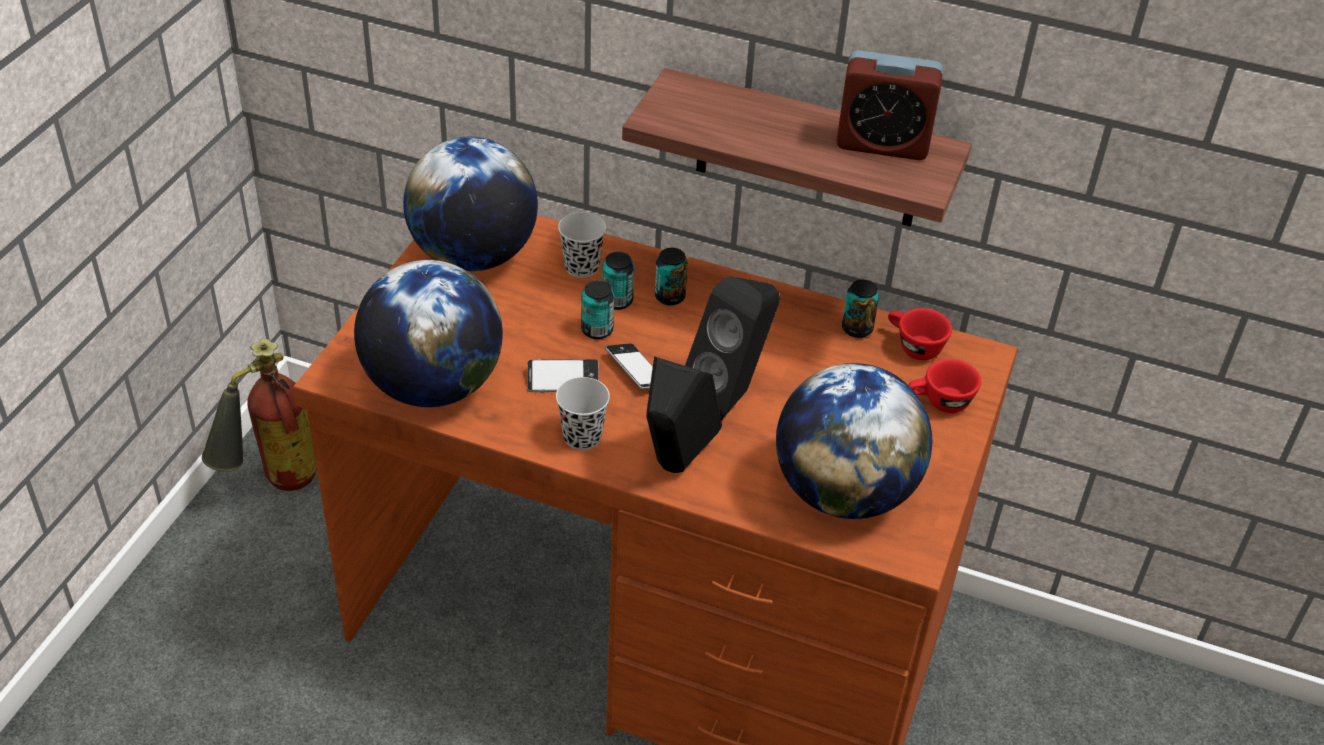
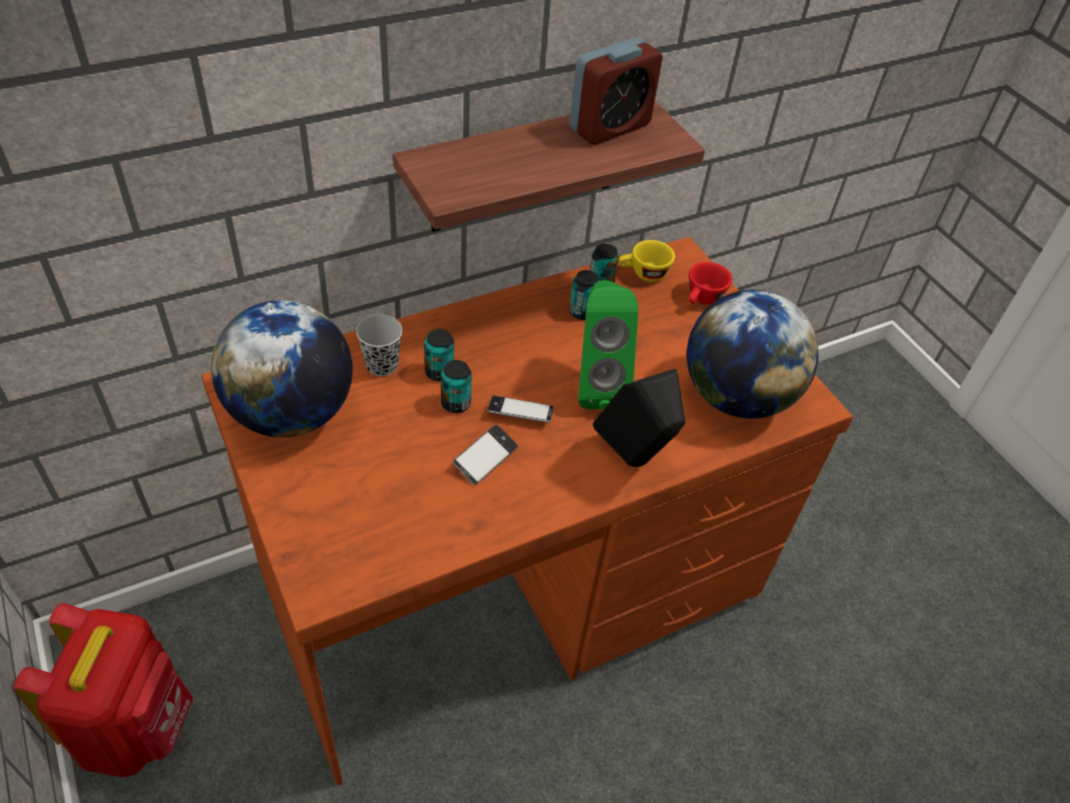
camera: 50 degrees left, 5 degrees up
(272, 485) = (135, 727): fire extinguisher -> red backpack
(433, 386) = (405, 538): globe -> none
(582, 437) = (553, 488): black cup -> none
(670, 297) = (468, 344): can -> can (582, 312)
(730, 397) = (596, 385): black speaker -> green speaker
(913, 346) = (643, 274): red cup -> yellow cup

